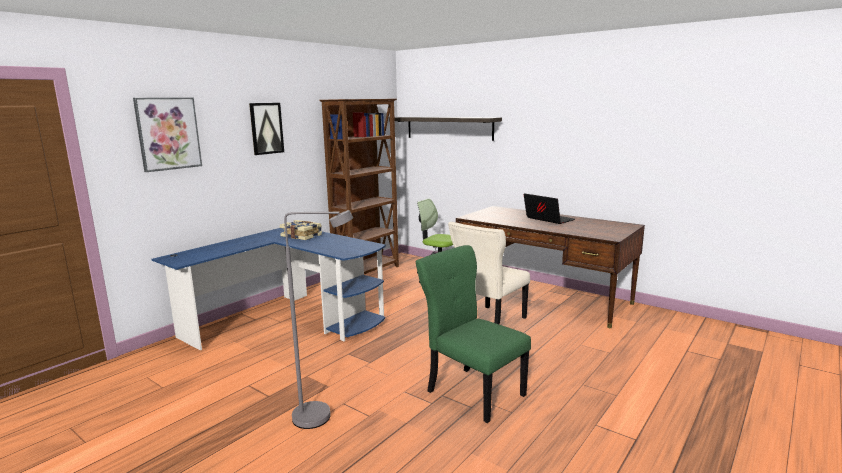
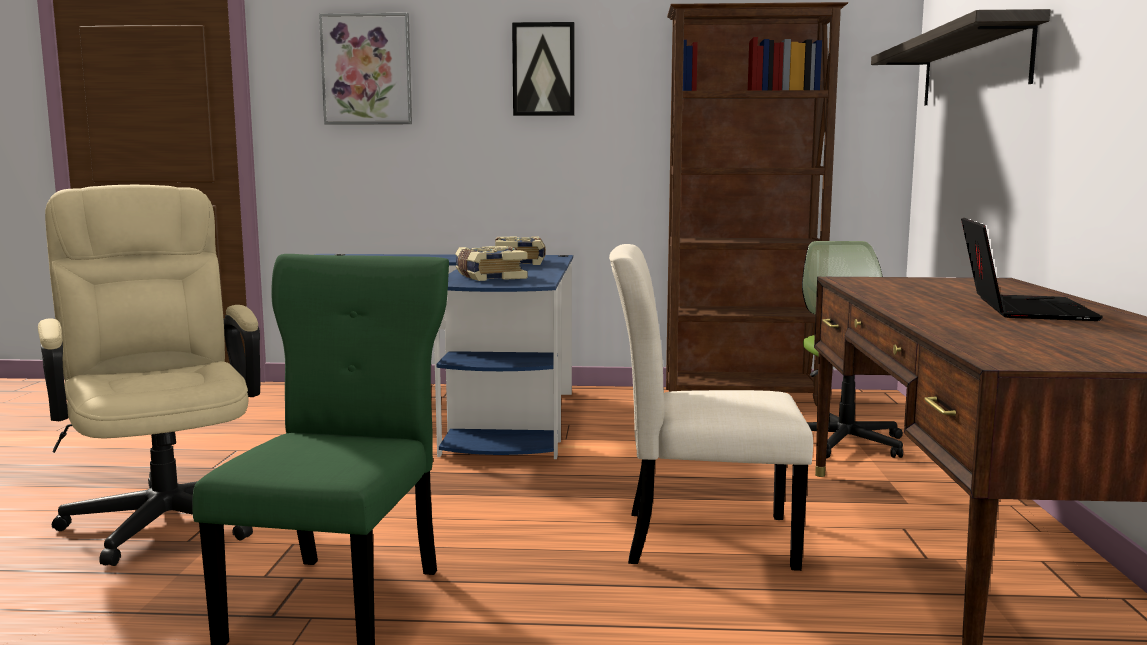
camera: 55 degrees right, 5 degrees down
(322, 417) = (165, 513): grey floor lamp -> beige office chair
(339, 247) = (489, 277): none -> book

